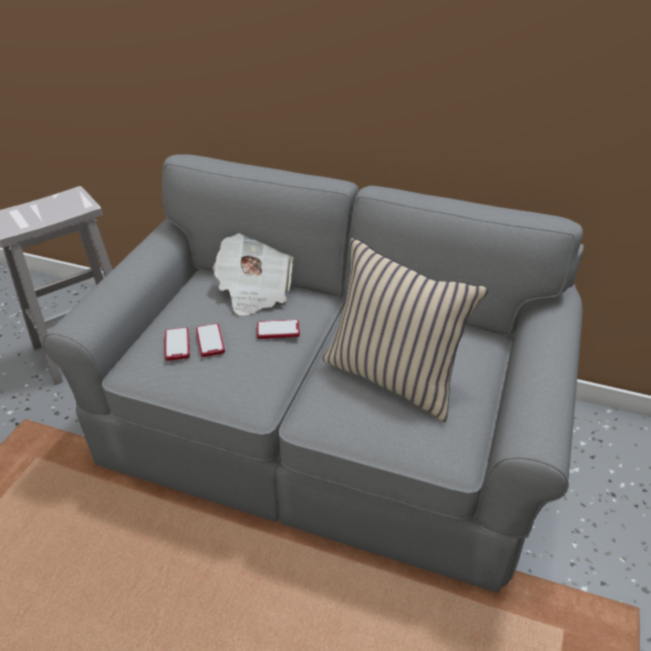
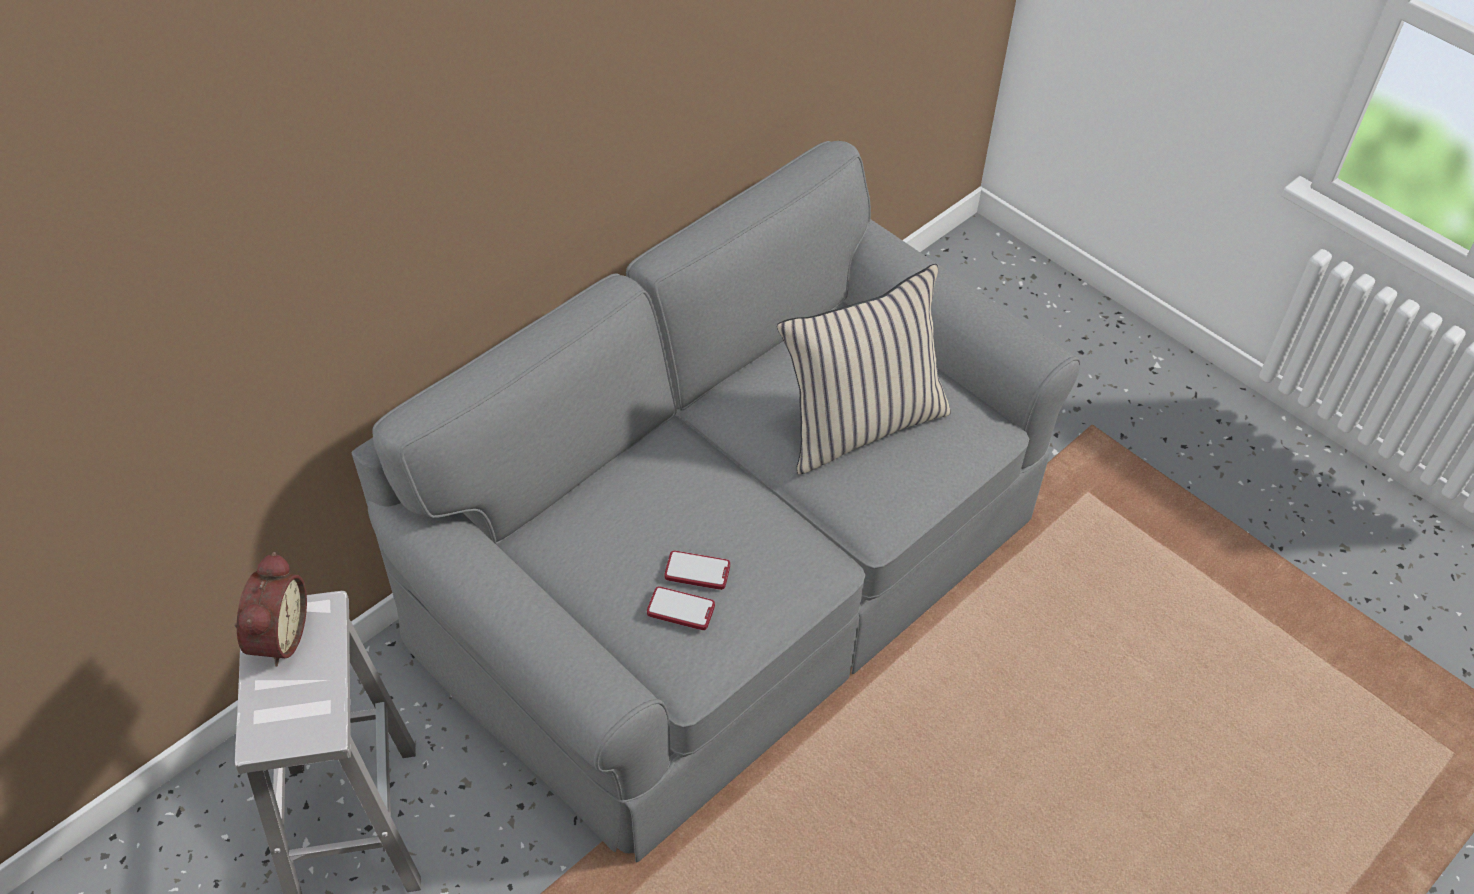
camera: 65 degrees left, 10 degrees up
(63, 199) = (276, 636): none -> alarm clock
(254, 289) = (616, 489): newspaper -> none
(278, 330) = (719, 495): phone -> none

